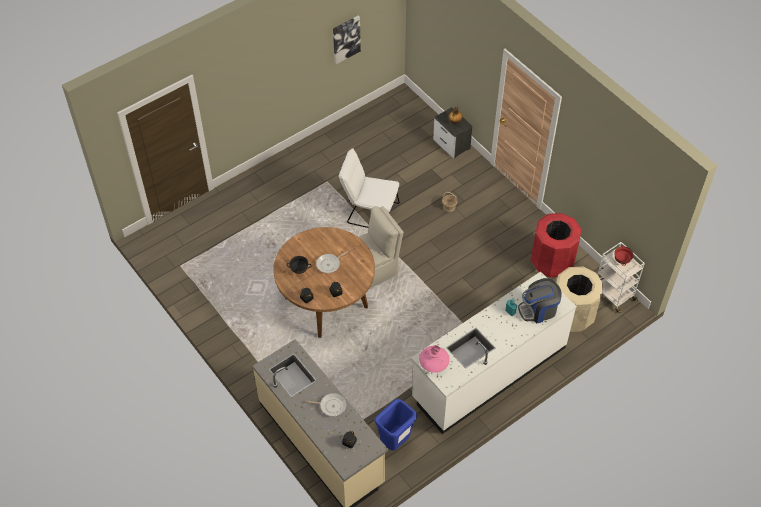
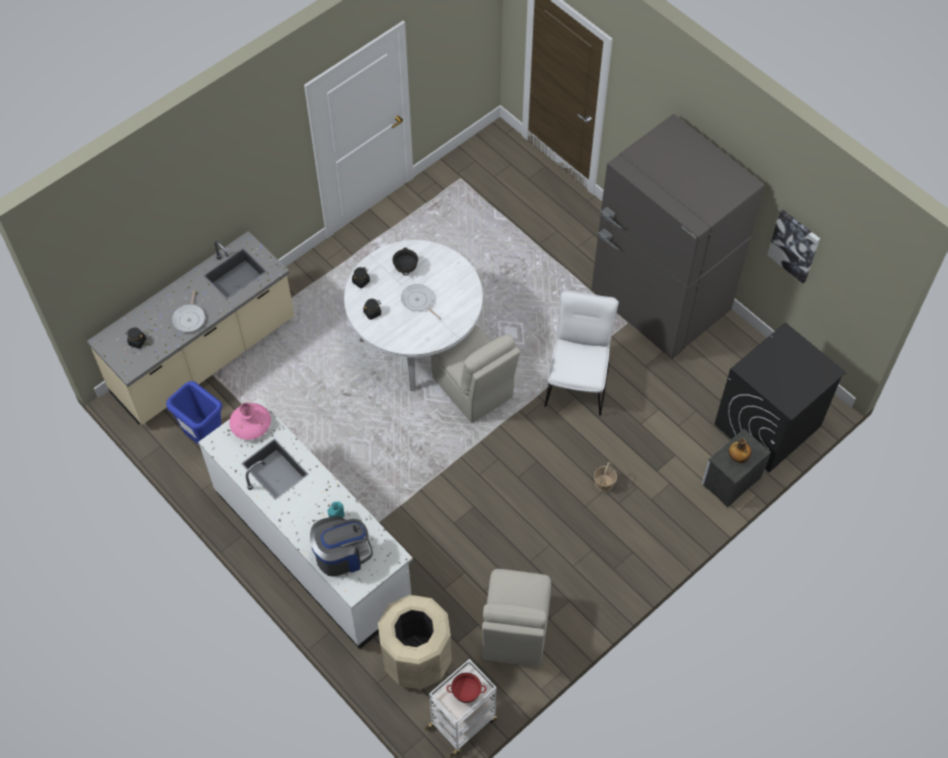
camera: 85 degrees right, 5 degrees up
(314, 163) = (659, 304): none -> grey fridge
(326, 302) = (416, 342): brown dining table -> white dining table
(414, 122) = (767, 426): none -> black washing machine
(538, 310) = (342, 555): coffee machine -> coffee machine turned 90 degrees clockwise
(552, 262) = (515, 631): red trash can -> beige chair

